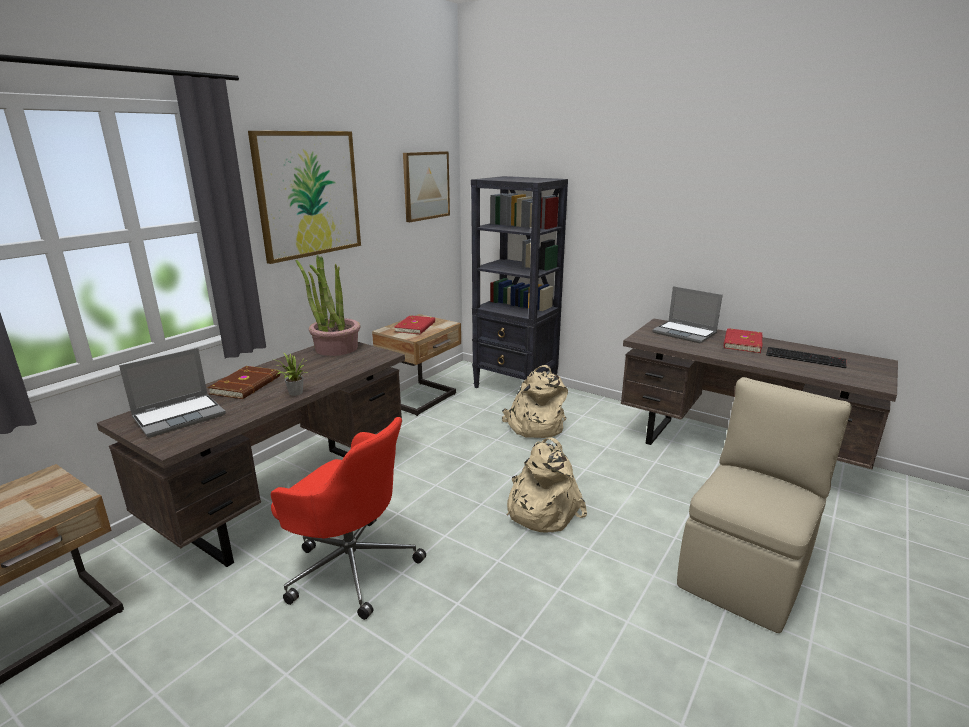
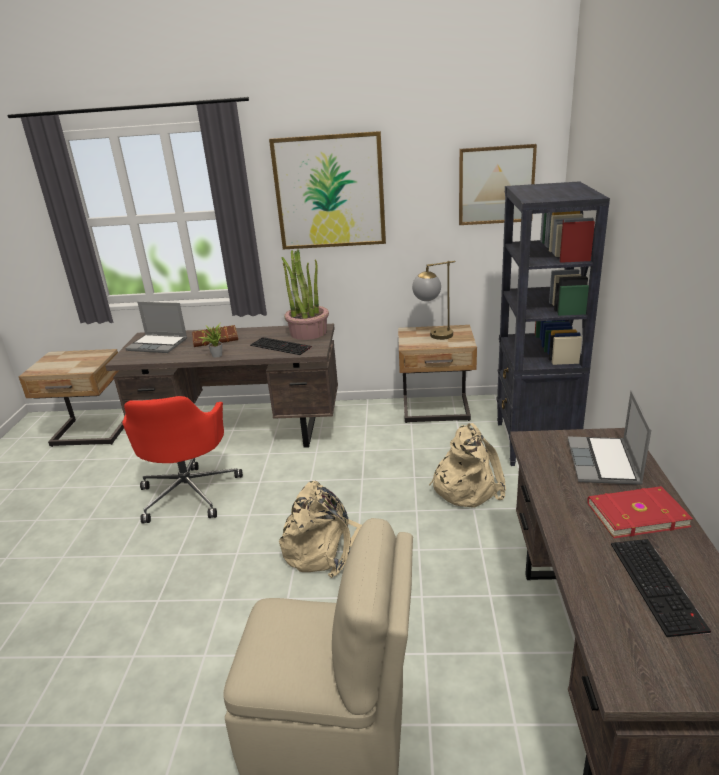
camera: 60 degrees right, 5 degrees up
(343, 363) = (281, 346): none -> keyboard
(416, 327) = (433, 336): red book -> table lamp

